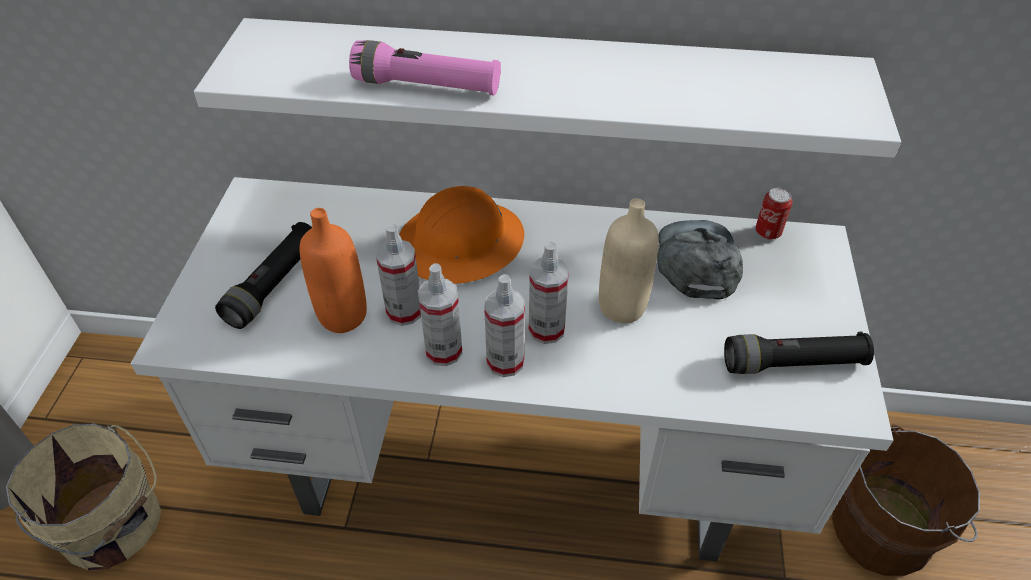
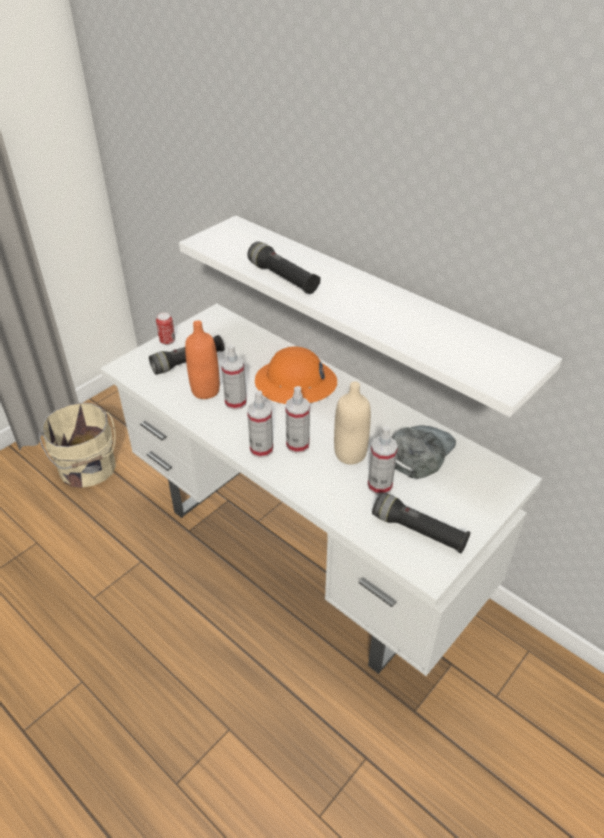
camera: 35 degrees right, 5 degrees down
(427, 86) = (283, 278): pink flashlight -> black flashlight
(443, 351) = (236, 429): spray bottle -> spray bottle (379, 485)
(768, 233) = (483, 458): can -> can (167, 341)
(886, 529) = (513, 729): brown bucket -> none

